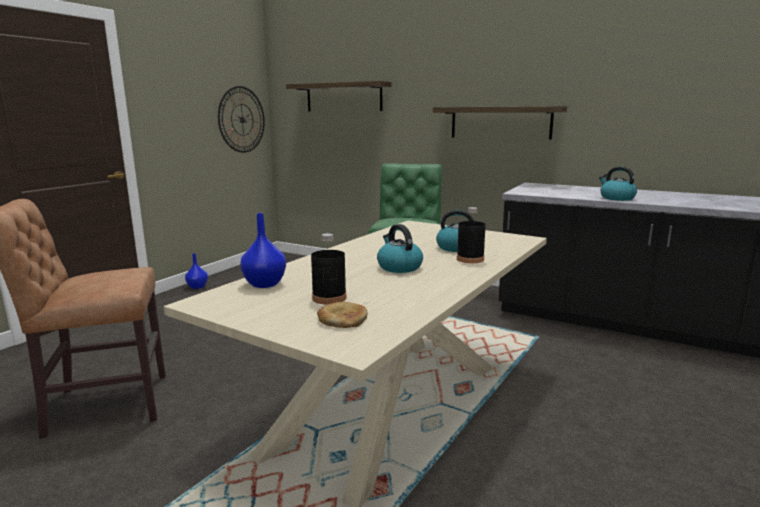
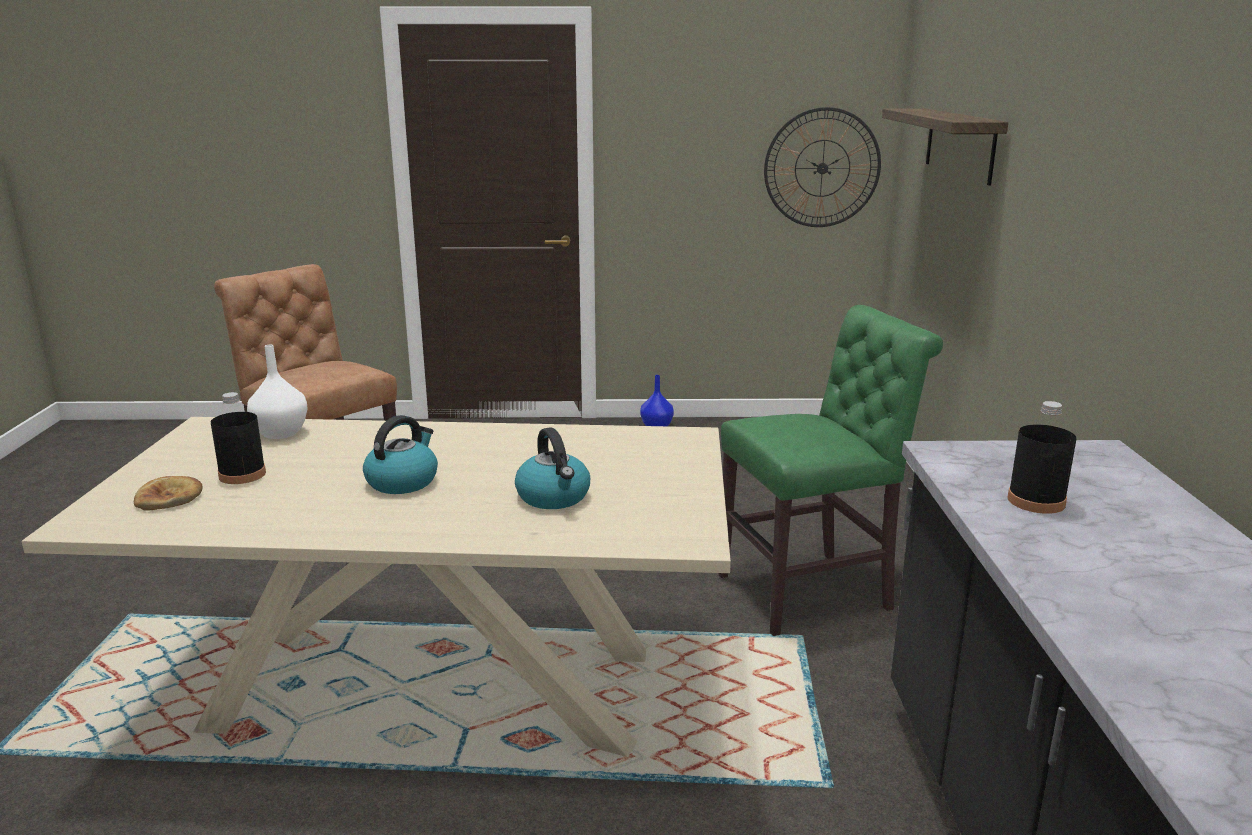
camera: 60 degrees right, 5 degrees up
(265, 284) = (281, 434): blue vase -> white vase
(470, 259) = (488, 519): black bottle -> black bottle (1036, 501)
(500, 122) = (1122, 264): shelf -> none
(616, 198) = (1054, 563): kettle -> none

